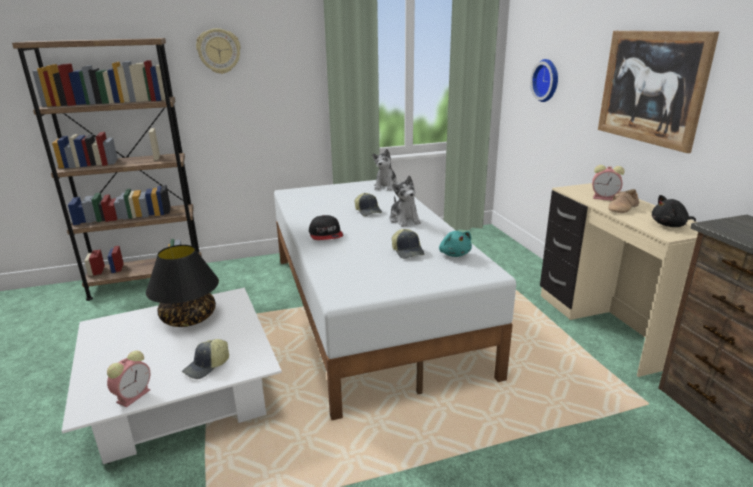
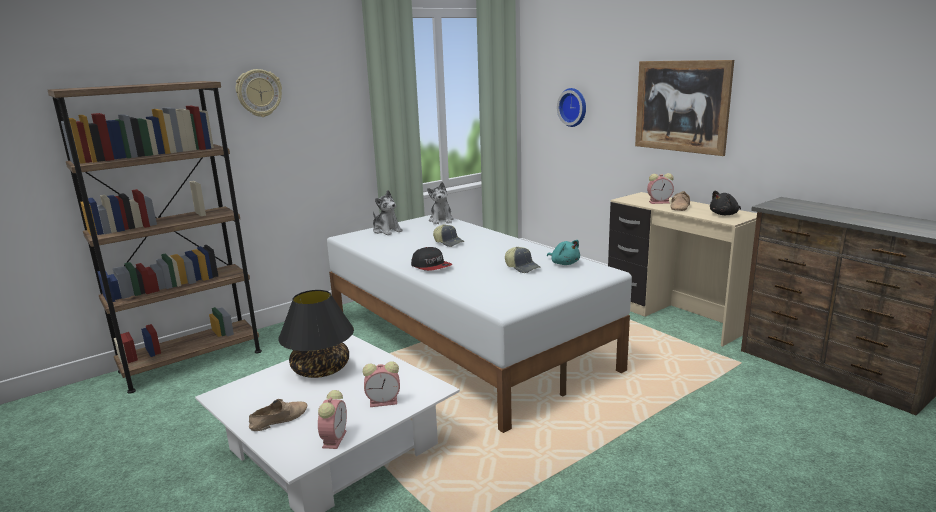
camera: 20 degrees left, 5 degrees down
(113, 361) = (279, 419): none -> beige shoe
(207, 366) = (384, 401): cap -> alarm clock
(404, 220) = (491, 245): plush toy -> plush toy (387, 231)

